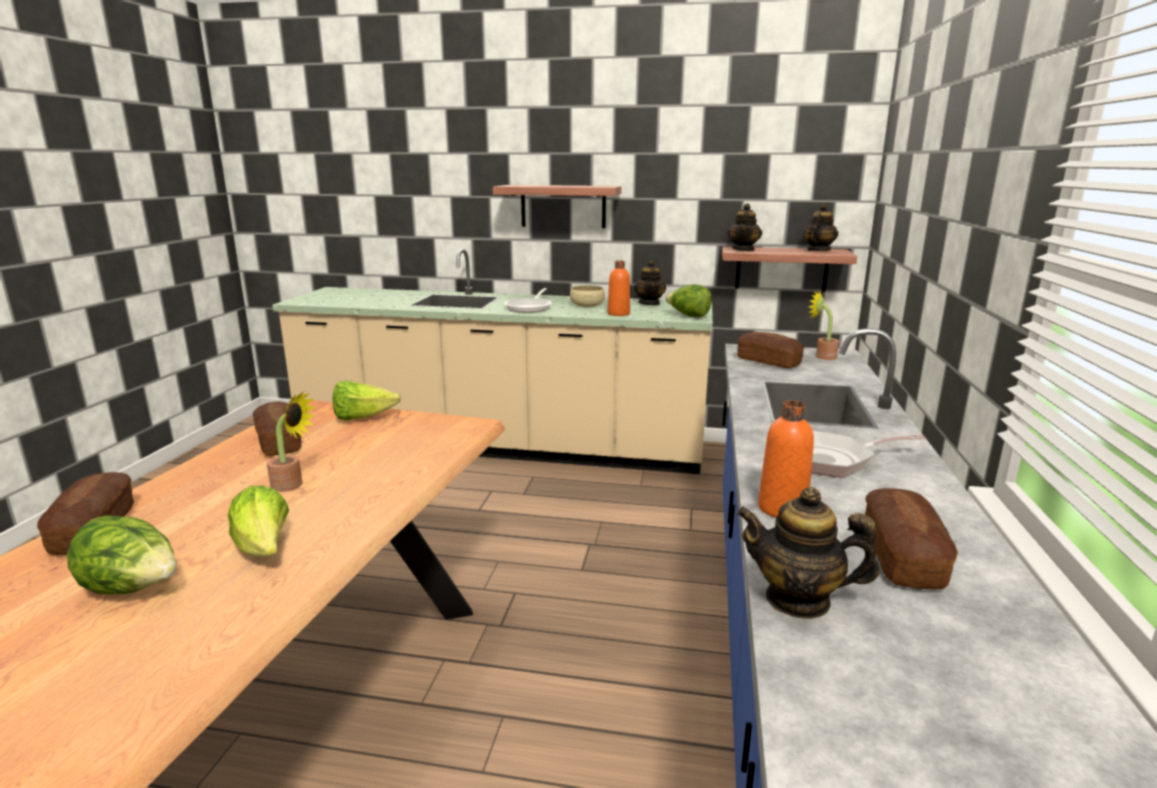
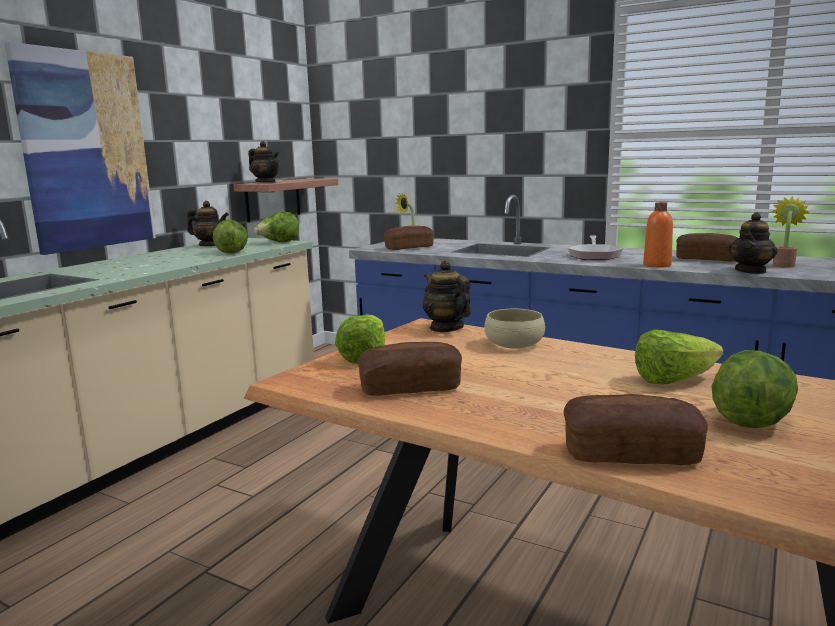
camera: 70 degrees left, 5 degrees down
(292, 485) = (540, 377): potted plant -> potted plant (783, 265)
(530, 307) = (140, 268): frying pan -> none
(563, 206) = (86, 151): shelf -> picture
(587, 305) = (175, 256): beige bowl -> beige bowl (514, 344)
(618, 314) = (232, 252): orange bottle -> lettuce
(818, 250) = (302, 179): teapot -> teapot (446, 328)

